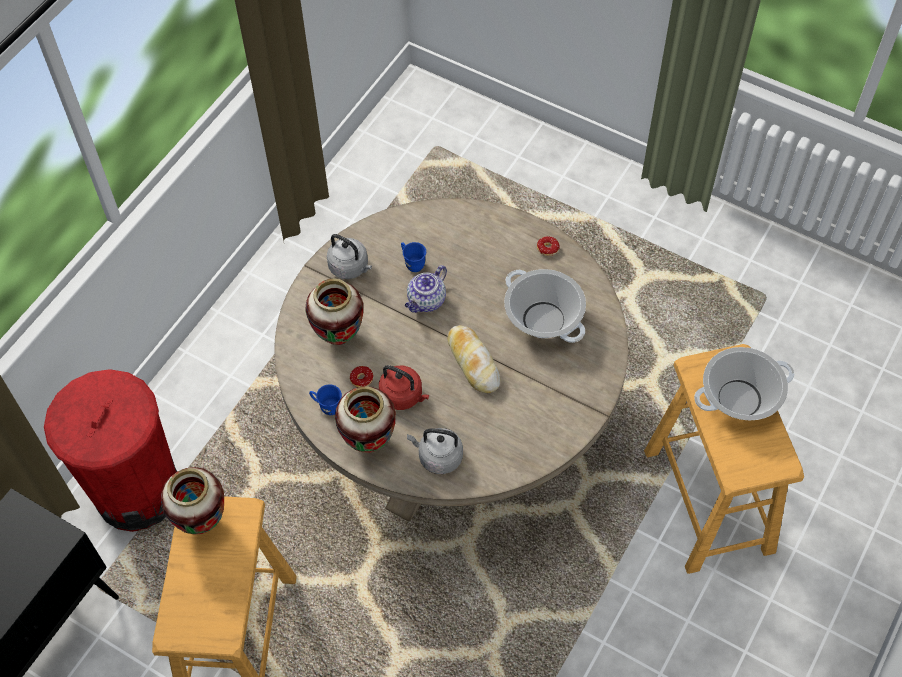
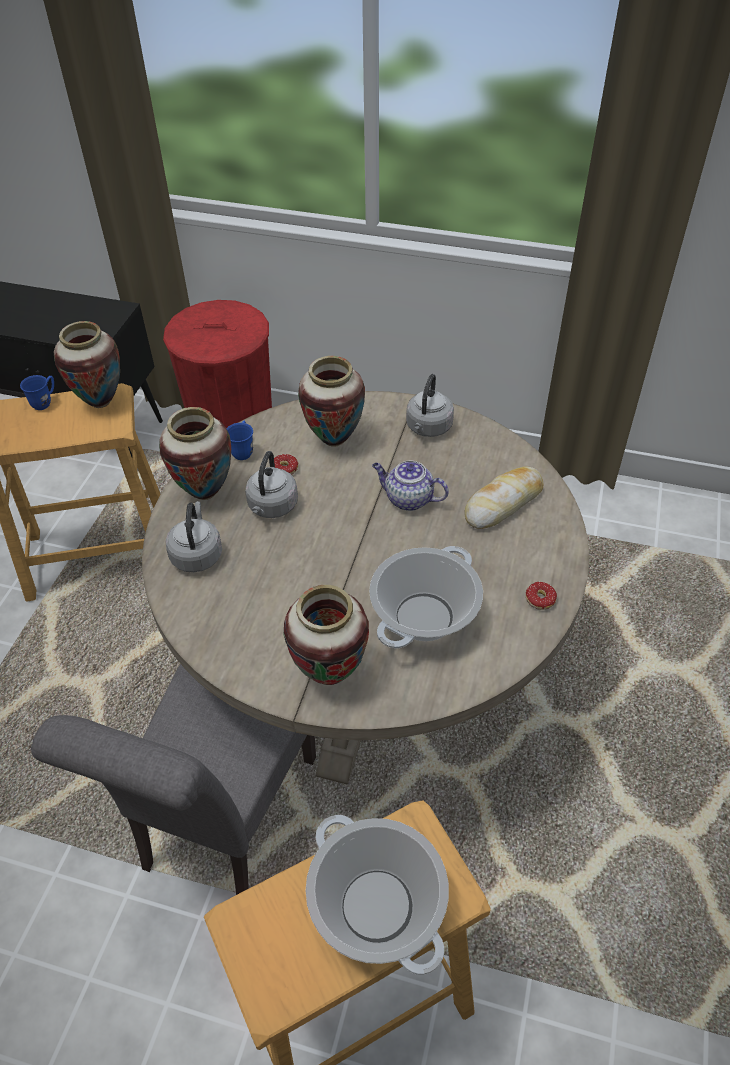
camera: 75 degrees right, 10 degrees down
(403, 396) = (272, 507): red kettle -> grey kettle
(412, 263) = (456, 476): blue mug -> blue mug (45, 402)
(473, 362) = (336, 559): bread -> bread (503, 503)
(560, 564) = (224, 822): none -> grey chair
(576, 387) = (330, 673): none -> vase

